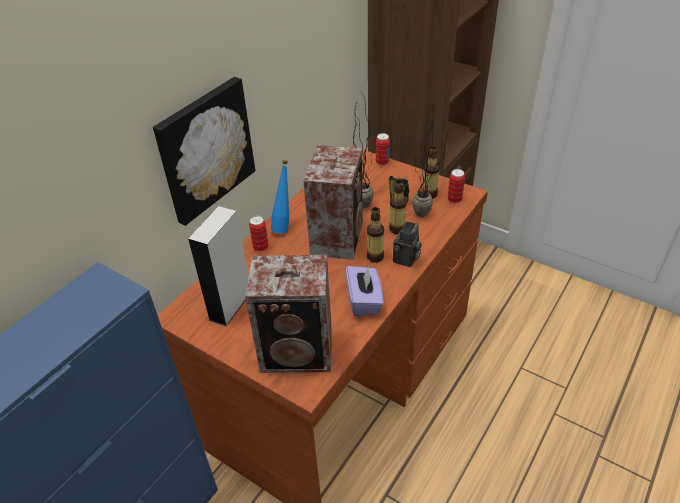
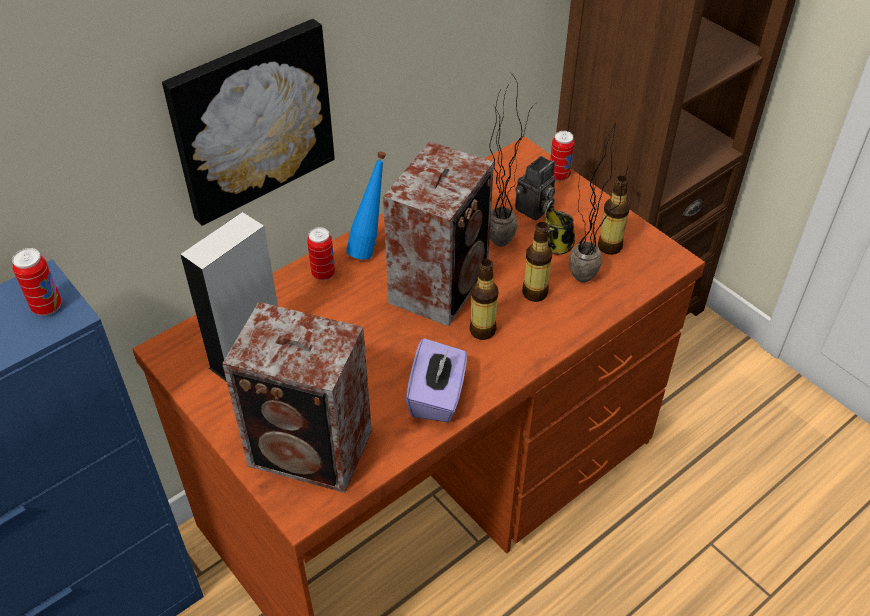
camera: 15 degrees right, 5 degrees up
(406, 260) = (527, 347): camera -> camera (534, 210)
(454, 200) = (645, 265): can -> can (47, 307)

